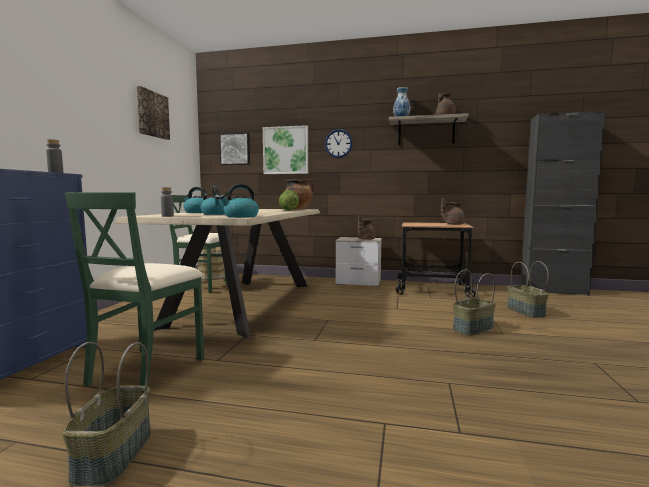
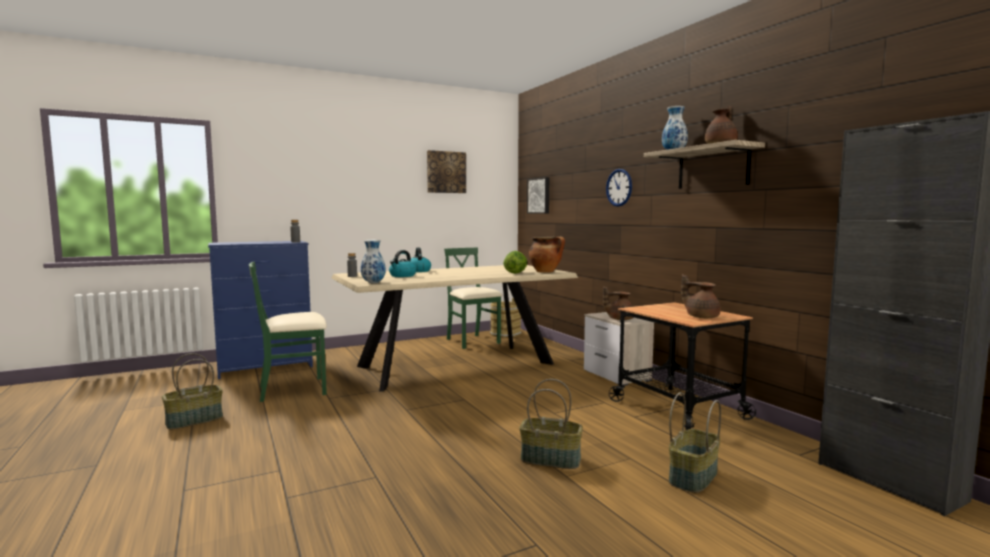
camera: 50 degrees right, 0 degrees up
(240, 217) = (373, 283): kettle -> vase
(285, 150) = (575, 197): picture -> none

